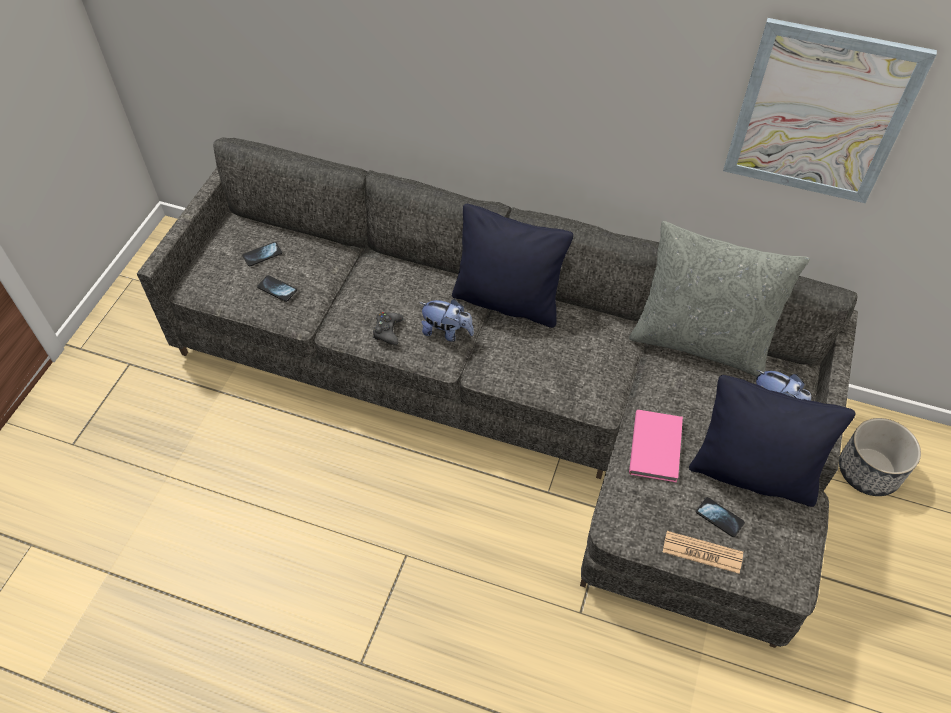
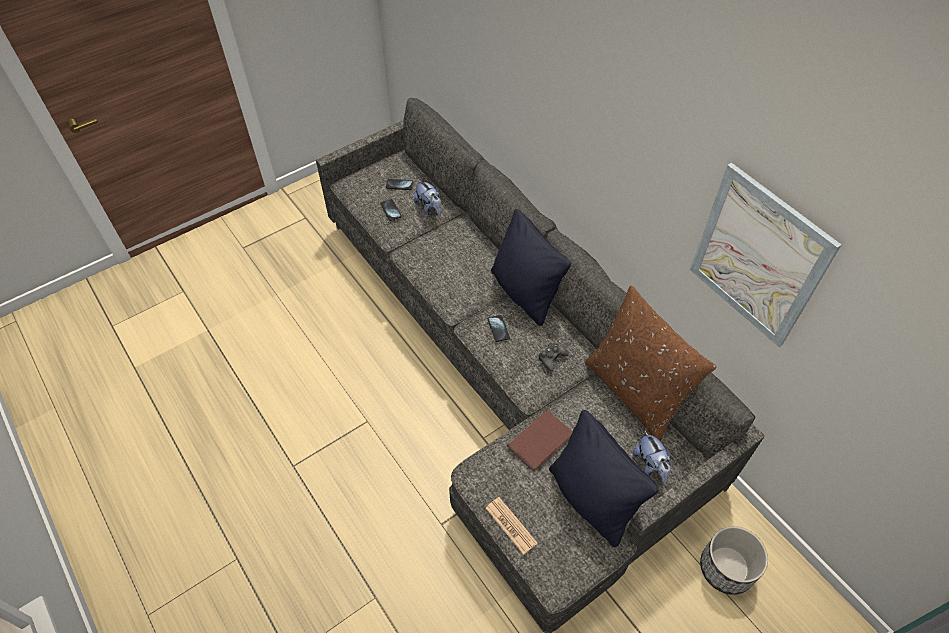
camera: 35 degrees right, 0 degrees up
(388, 331) = (433, 271): black game controller -> black game controller (552, 358)
(447, 332) = (469, 291): plush toy -> plush toy (429, 208)
(657, 446) = (541, 441): pink book -> brown book
(700, 341) = (635, 392): grey pillow -> brown pillow
(719, 517) = (542, 512): phone -> phone (498, 328)

